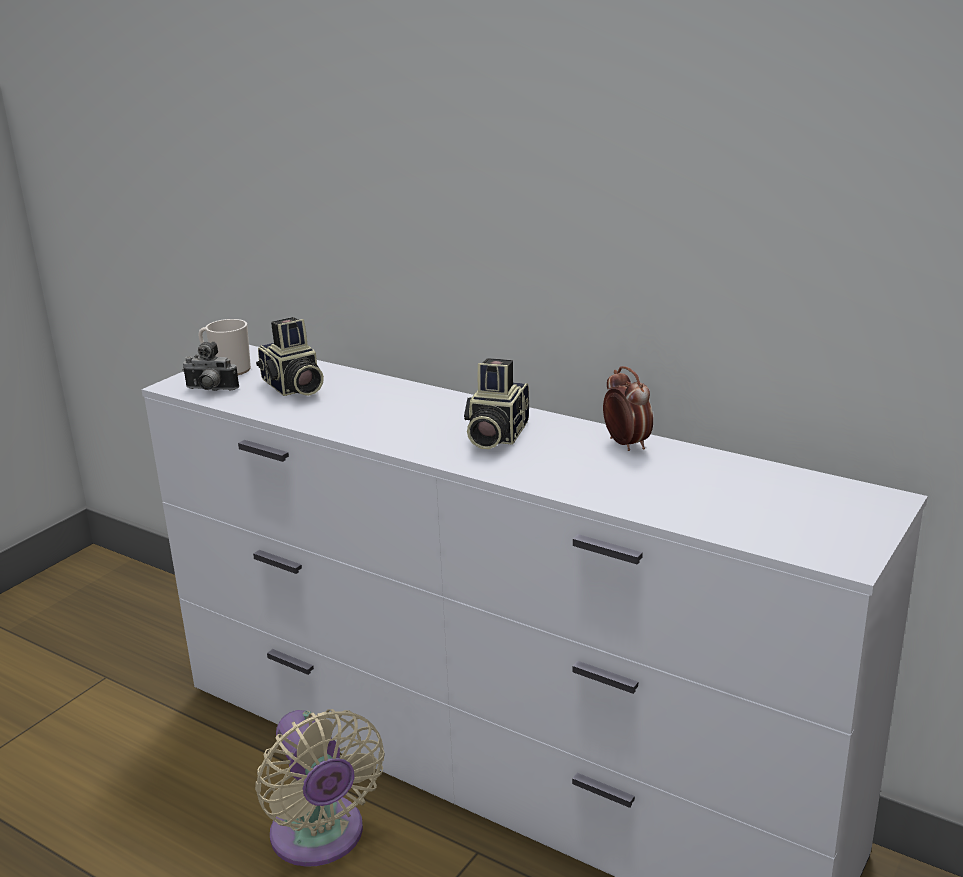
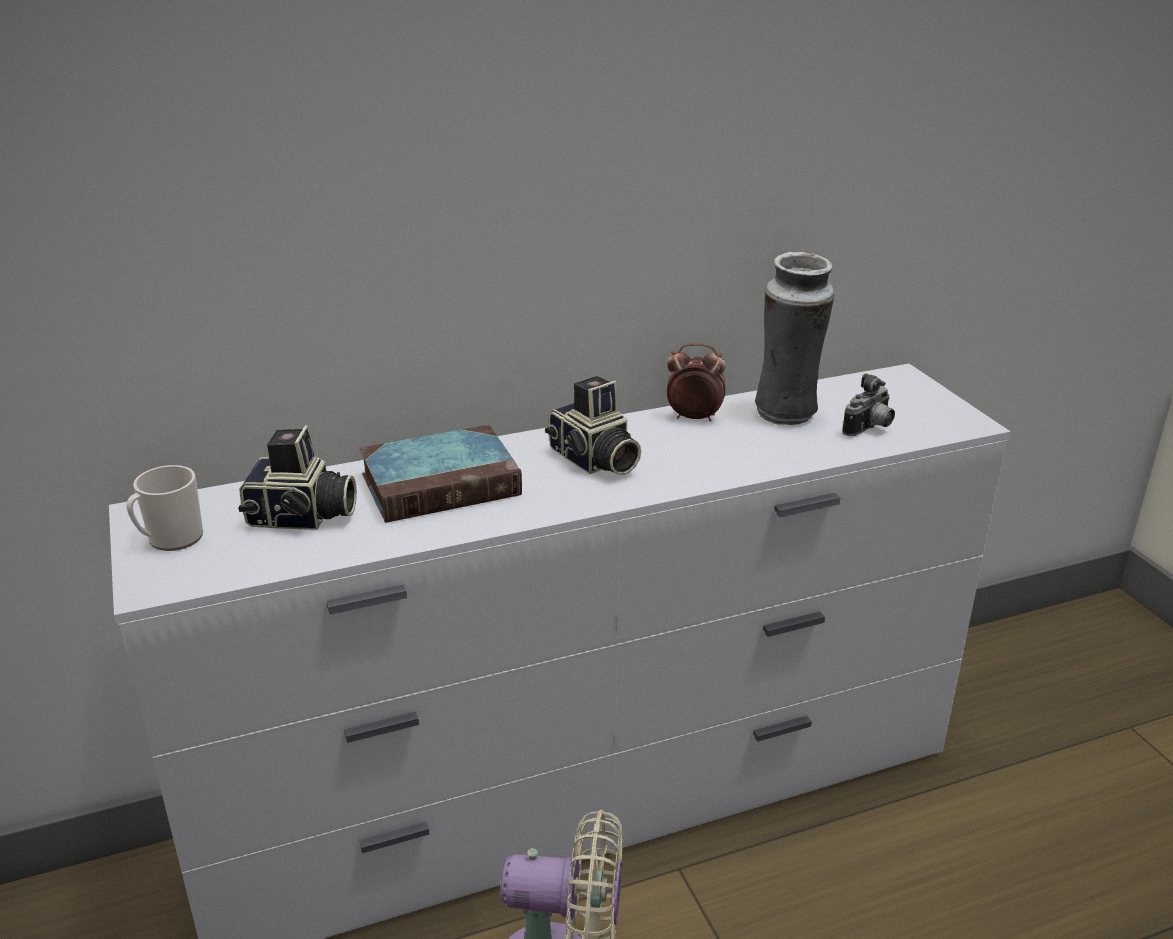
camera: 55 degrees left, 5 degrees up
(210, 390) = (213, 569): camera -> camera (869, 429)
(390, 405) = (443, 483): none -> book
(701, 475) = (787, 414): none -> vase

